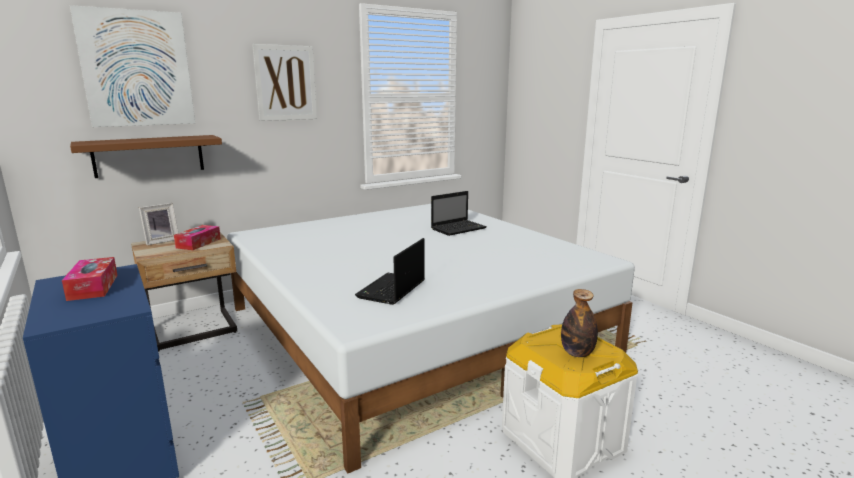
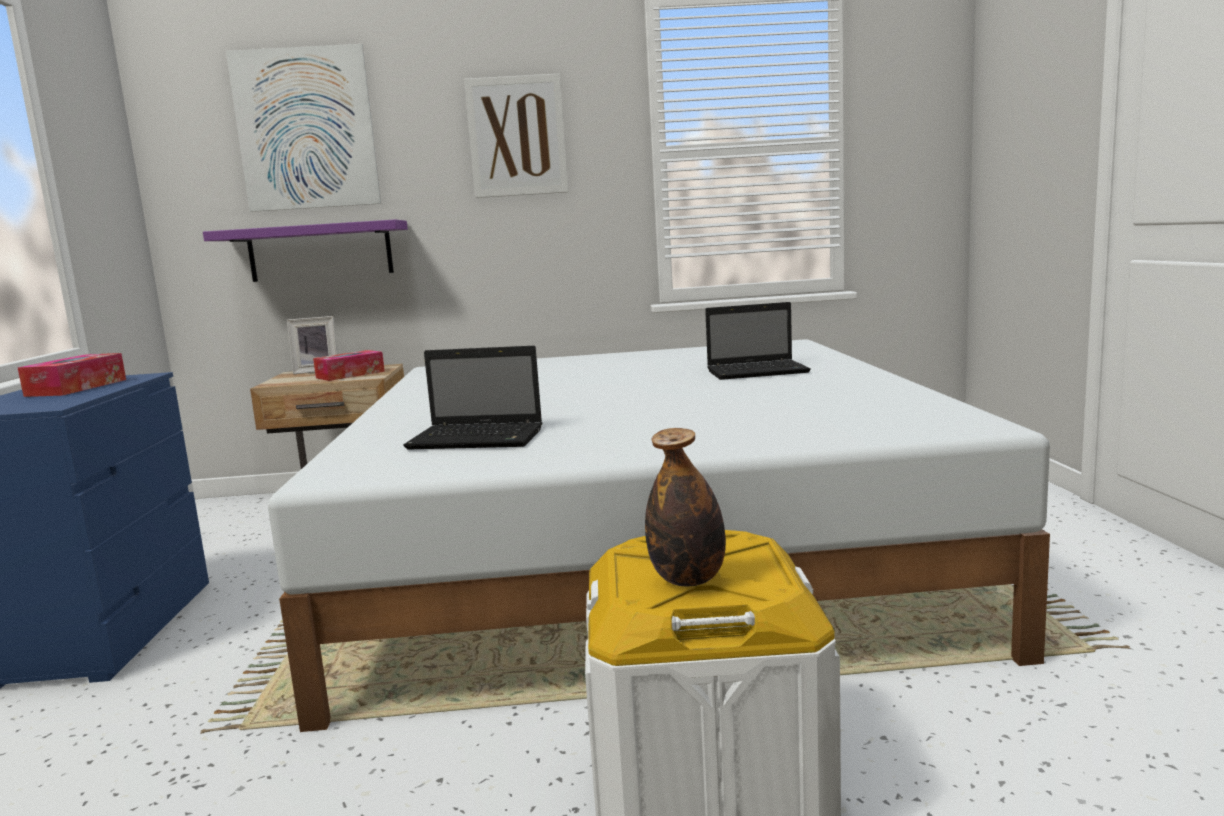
camera: 30 degrees right, 5 degrees down
(149, 156) = (320, 251): brown shelf -> purple shelf
(391, 290) = (479, 439): laptop -> laptop turned 135 degrees counterclockwise

